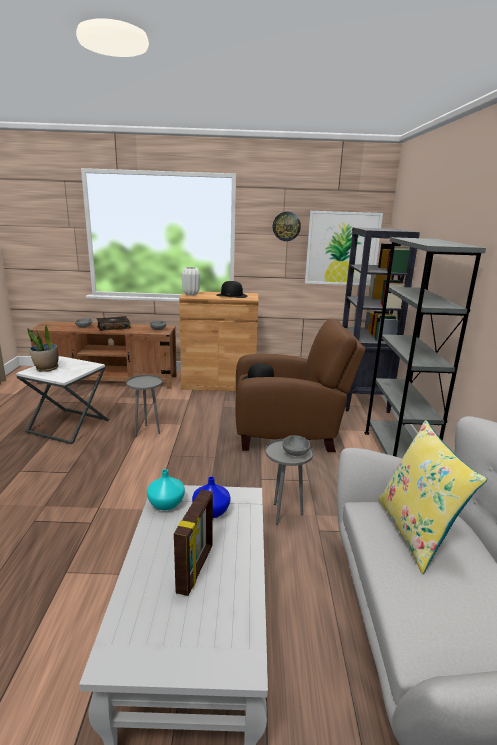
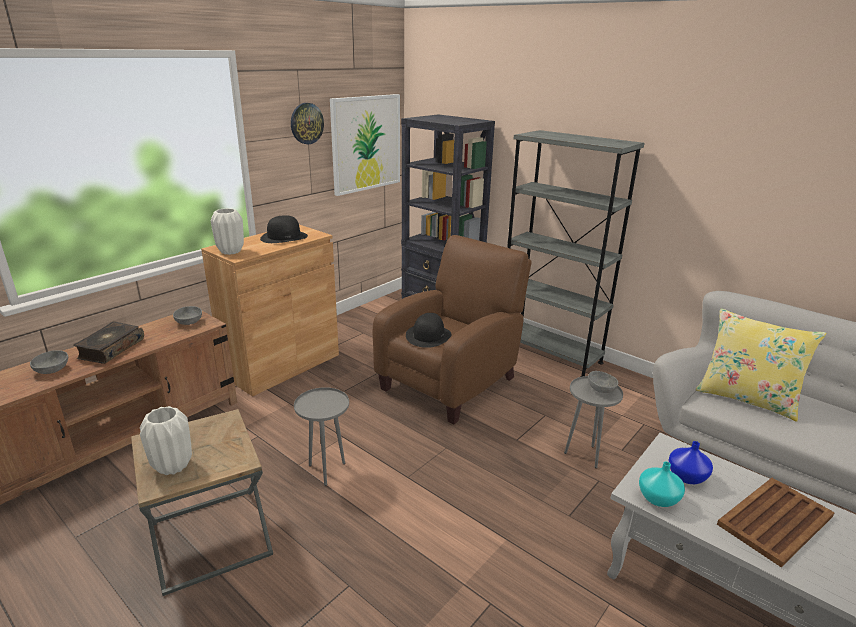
camera: 50 degrees left, 5 degrees up
(46, 368) = (173, 465): potted plant -> white vase
(69, 426) = (211, 537): white side table -> brown side table
(196, 569) = (774, 521): picture frame -> brown tray

